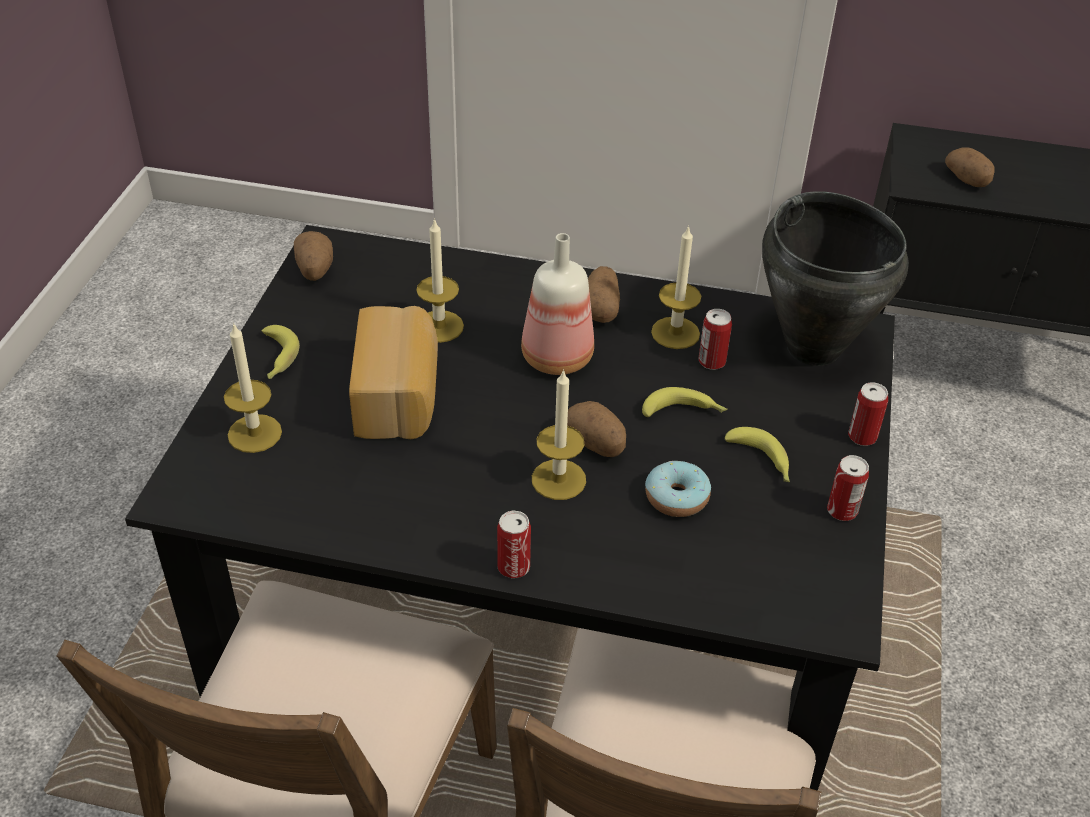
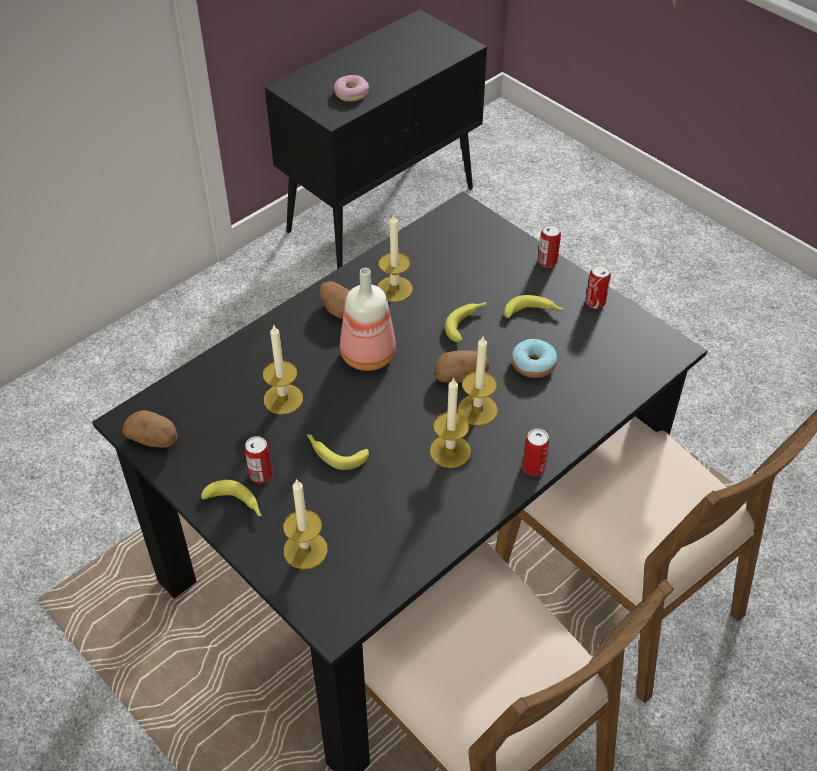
camera: 55 degrees left, 5 degrees up
(398, 396) = (335, 453): bread -> banana
(476, 484) = (450, 451): none -> candle
(712, 361) = (434, 287): can -> can (261, 475)
(813, 347) = (460, 238): black cooking pot -> none
(967, 180) = (351, 93): potato -> donut

